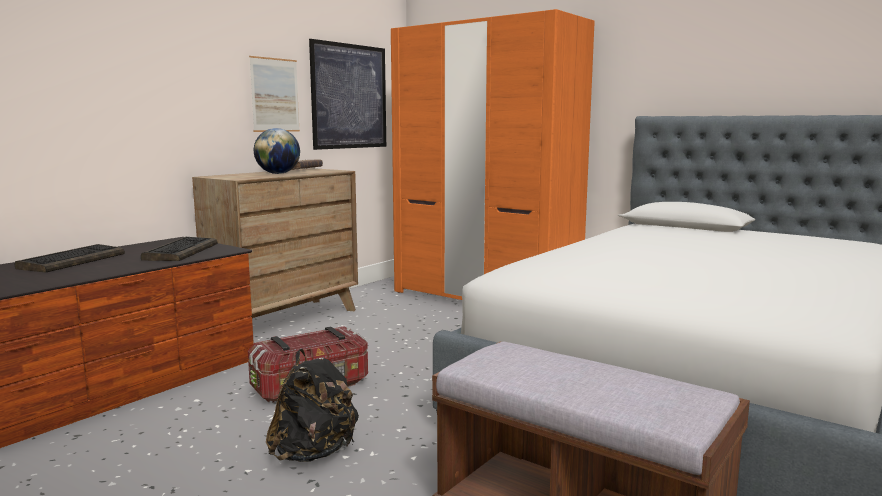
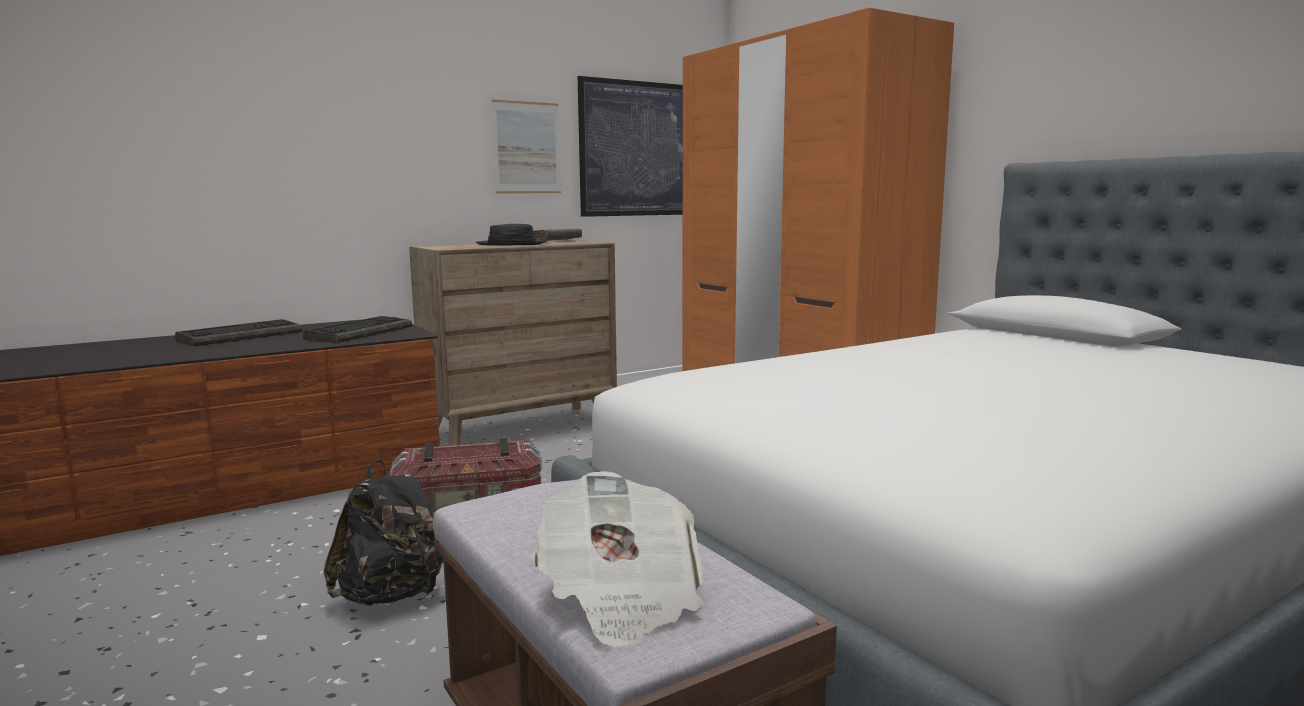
camera: 20 degrees right, 0 degrees up
(278, 173) = (512, 244): globe -> black hat
(638, 402) = (620, 597): none -> newspaper

